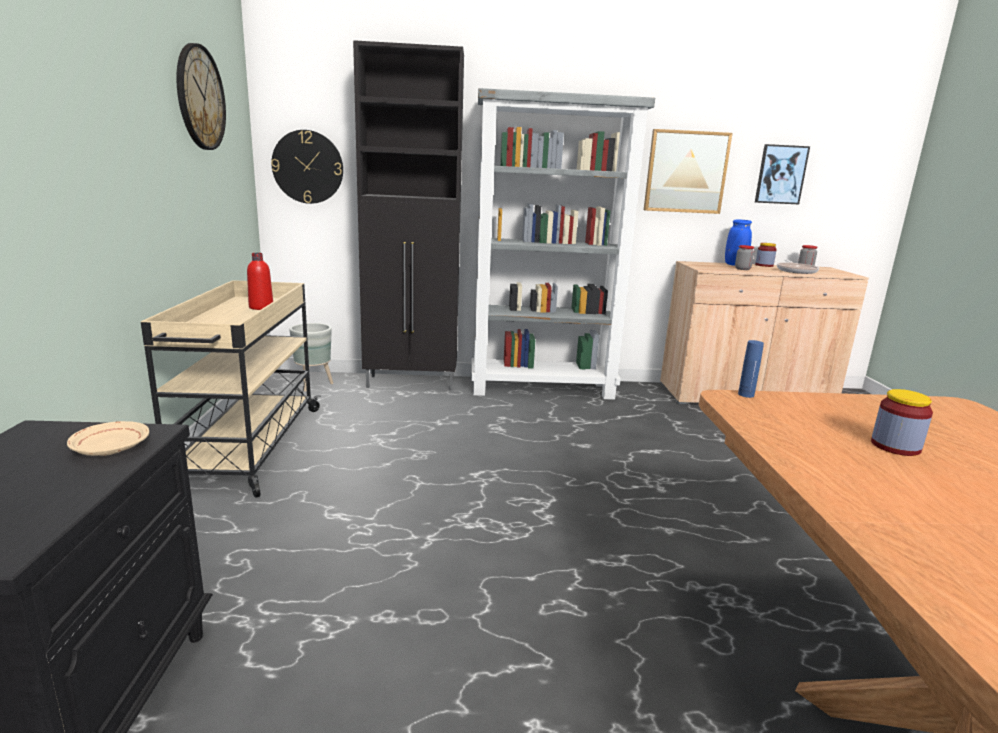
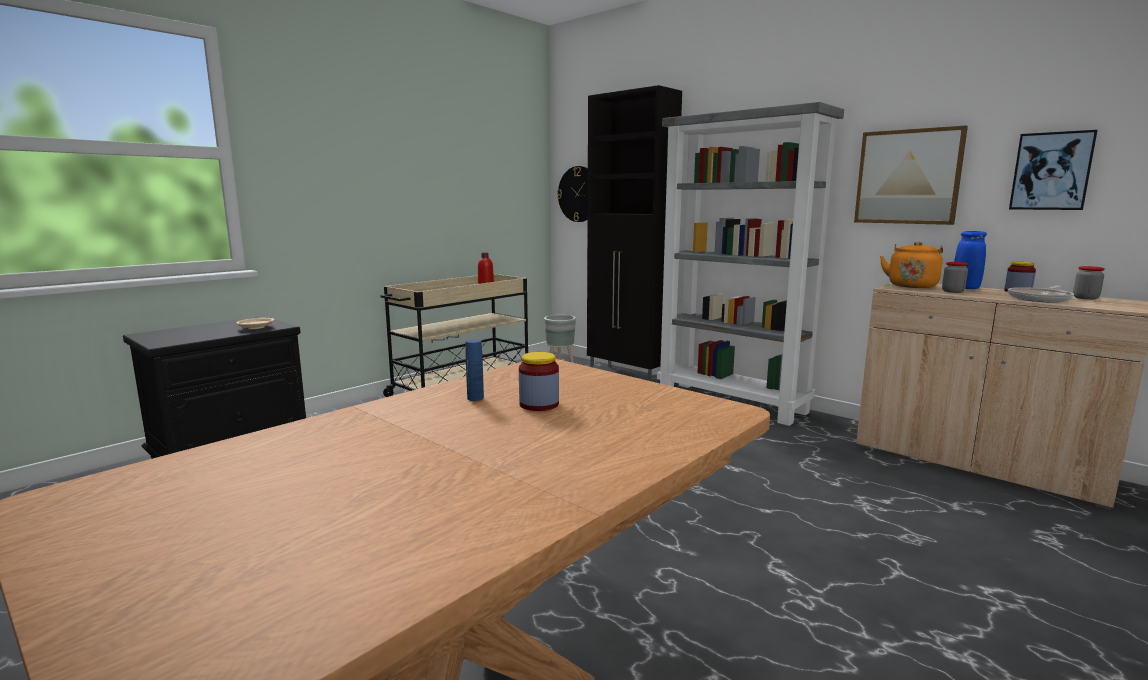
camera: 45 degrees right, 5 degrees down
(200, 98) = (483, 151): wall clock -> none
(704, 265) = (912, 285): none -> orange kettle
(746, 394) = (563, 364): blue bottle -> blue bottle (475, 398)

